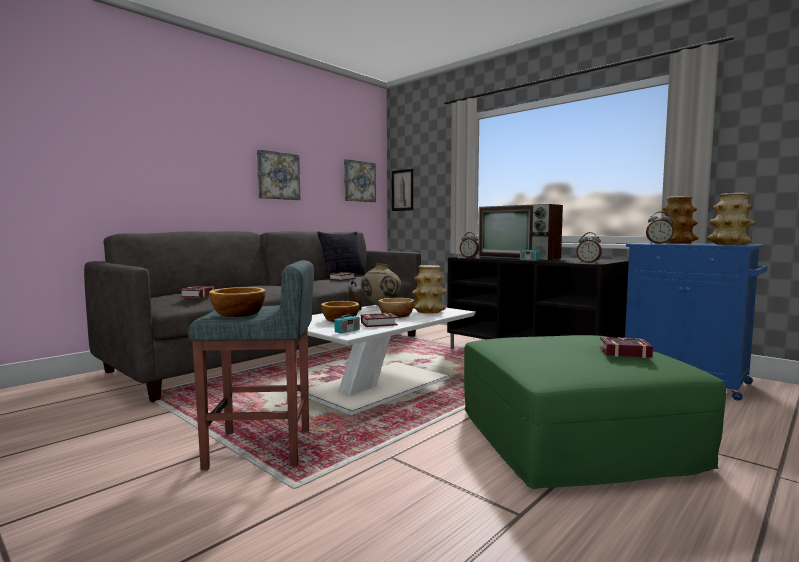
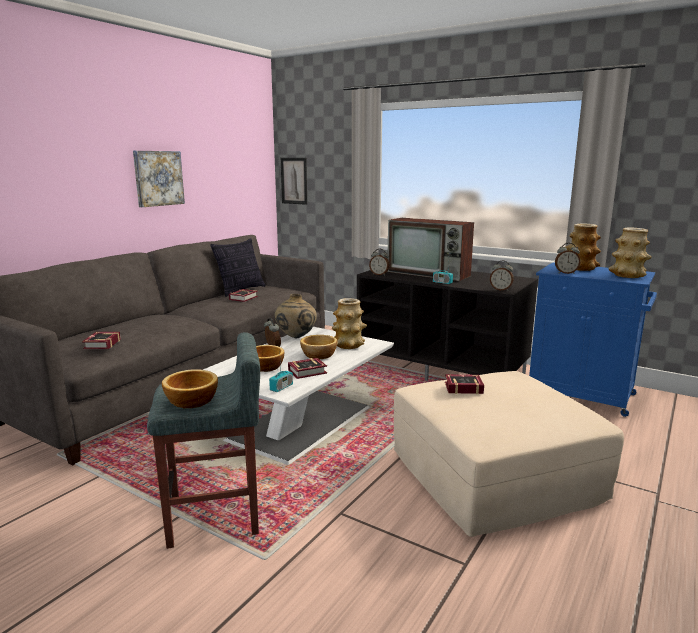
camera: 10 degrees left, 10 degrees up
(359, 181) = (245, 173): picture -> none
(573, 438) = (494, 474): green ottoman -> beige ottoman
(622, 352) = (541, 405): book -> book (461, 387)

